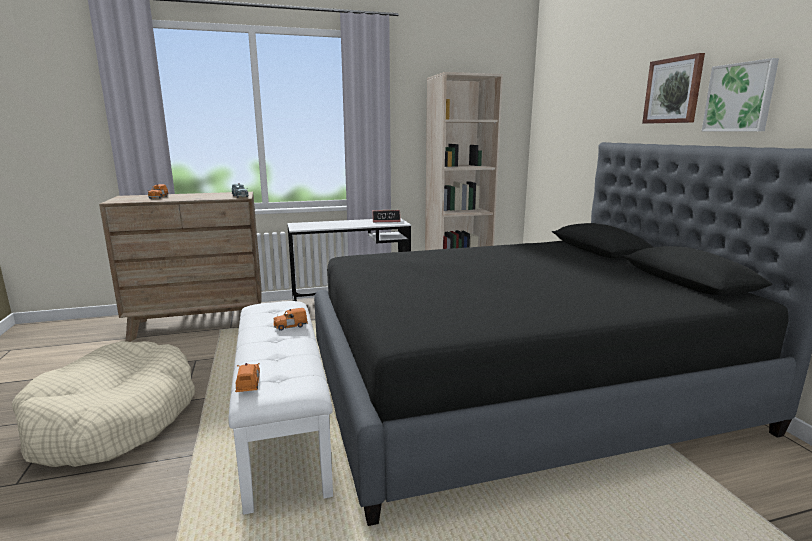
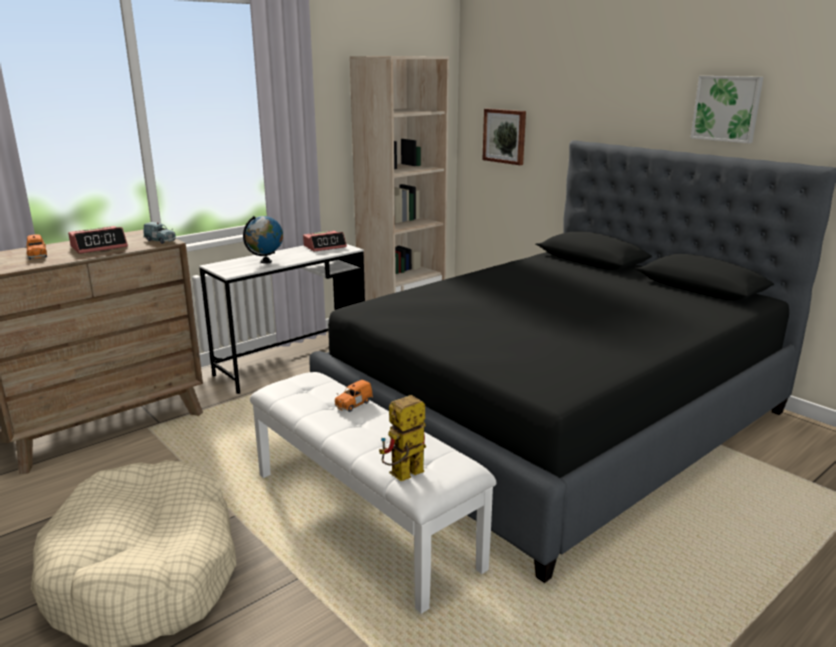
camera: 25 degrees left, 5 degrees up
(199, 196) = (99, 247): none -> alarm clock
(248, 384) = (402, 476): orange toy car -> toy robot
(331, 225) = (266, 262): none -> globe
(673, 91) = (654, 92): picture -> picture (505, 136)

